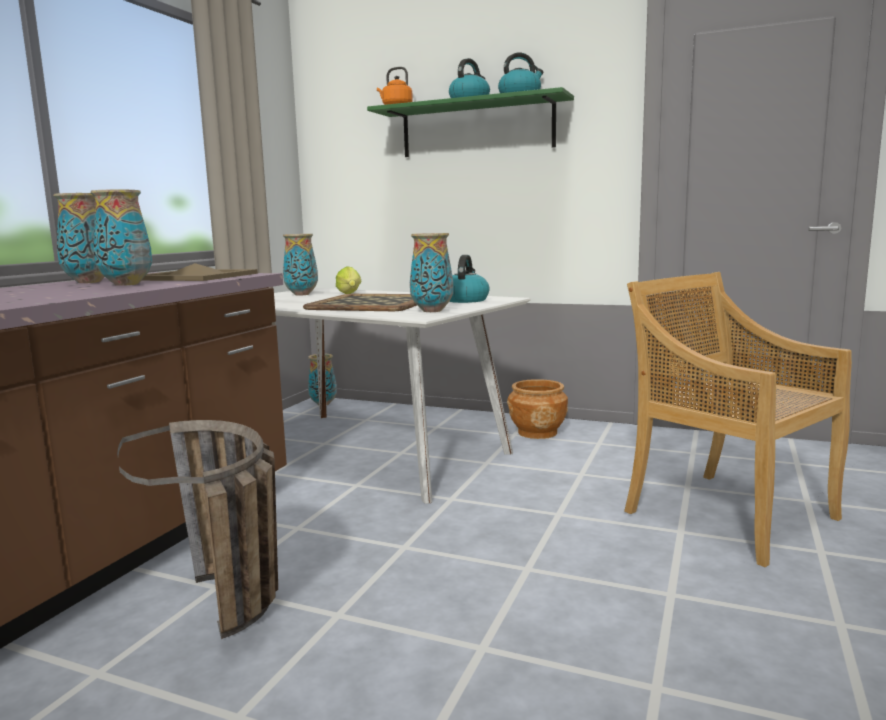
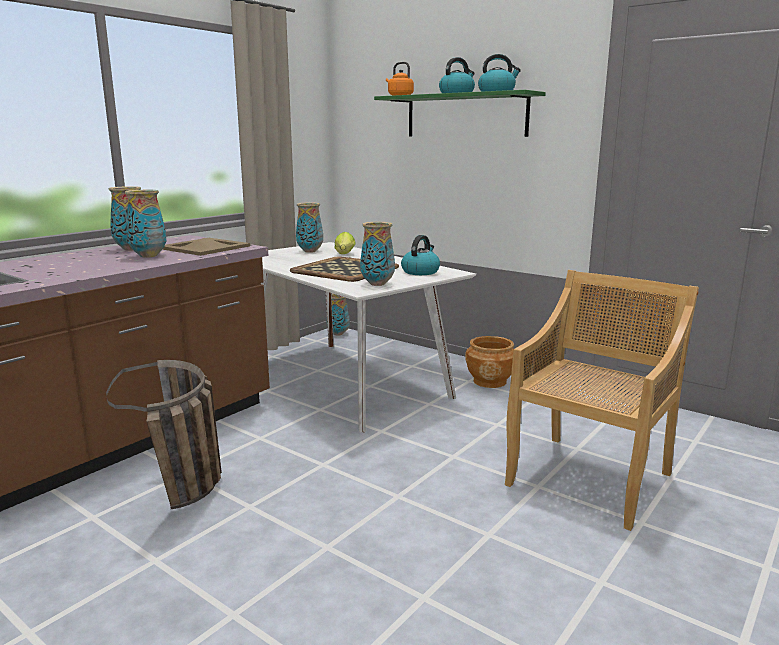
camera: 15 degrees right, 5 degrees up
(727, 514) = (589, 478): beige chair -> beige chair turned 60 degrees clockwise

